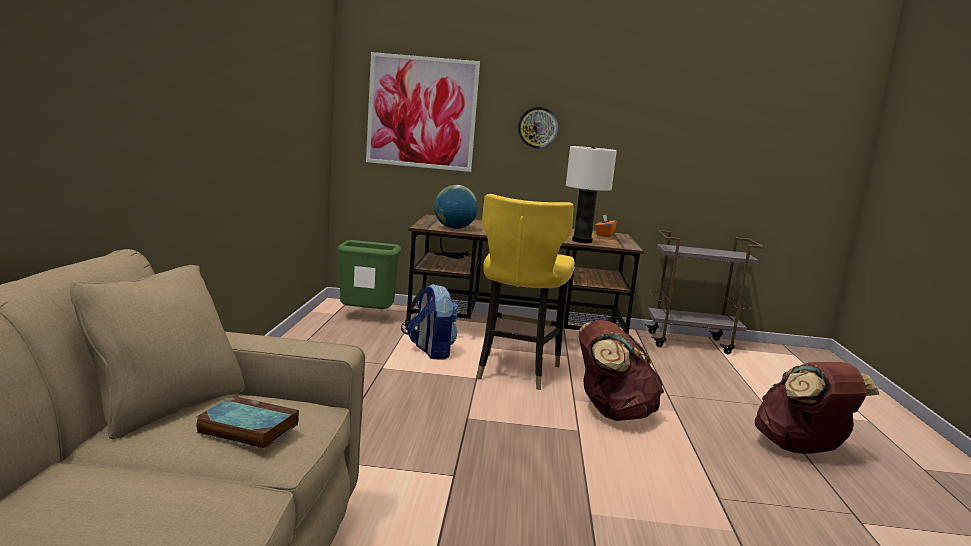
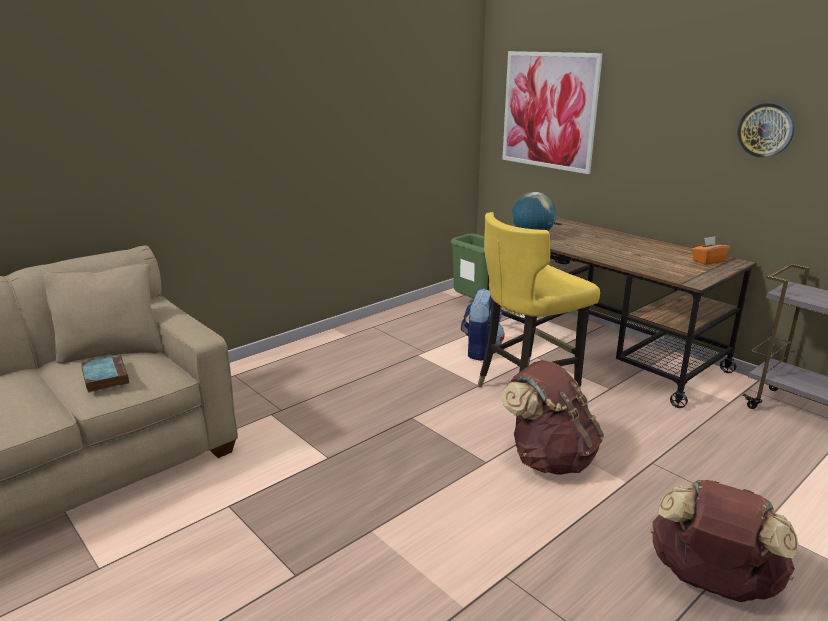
camera: 45 degrees right, 10 degrees up
(538, 127) = (658, 127): wall clock -> wall clock (766, 130)
(582, 241) = (648, 267): white table lamp -> none

